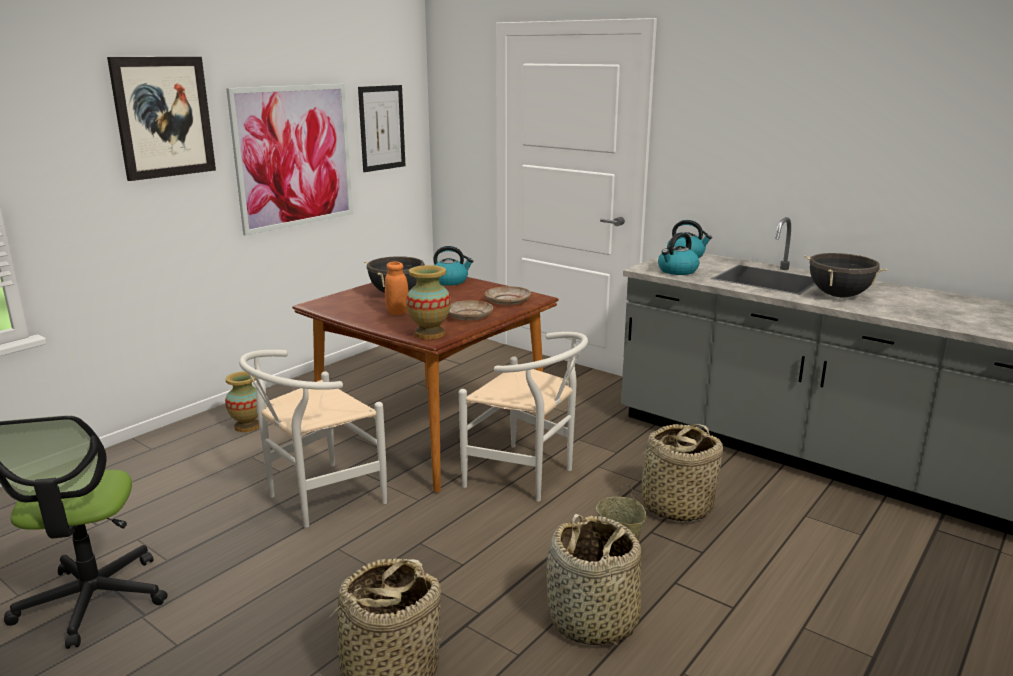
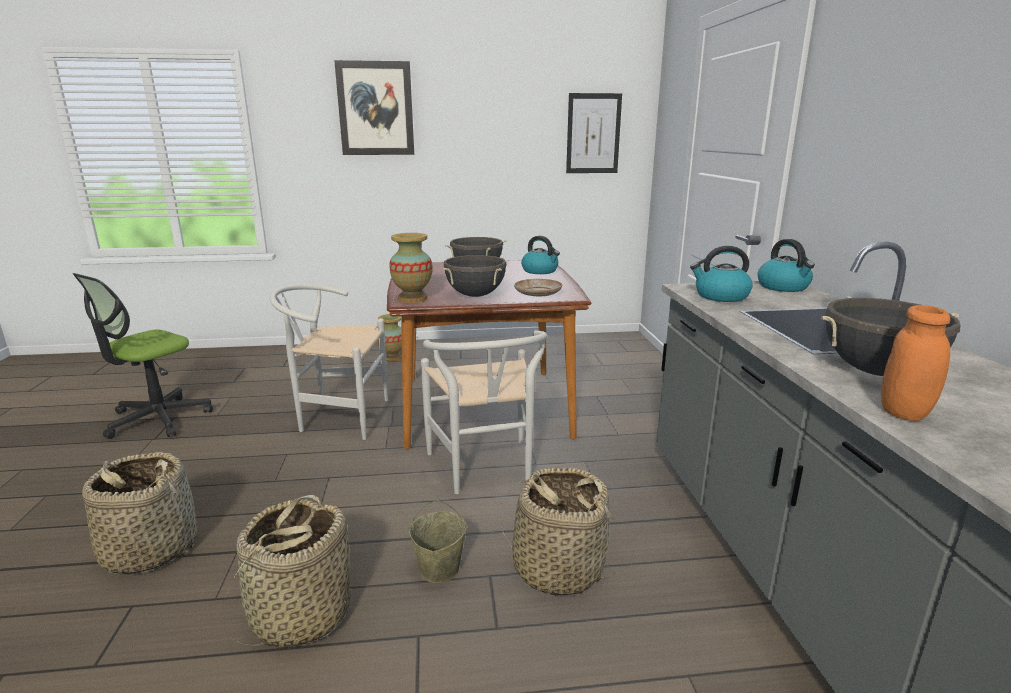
camera: 45 degrees right, 0 degrees up
(294, 156) = (492, 151): picture -> none
(397, 312) = (439, 281): orange jar -> orange jar (904, 412)
(468, 316) = (475, 295): beige plate -> black cooking pot

